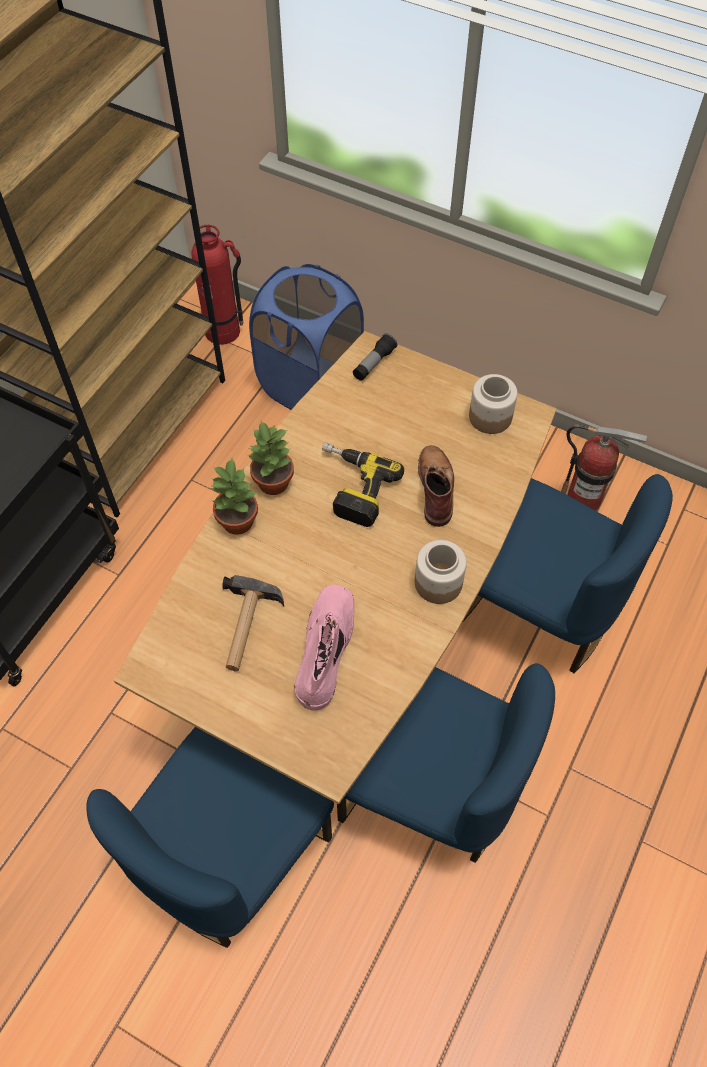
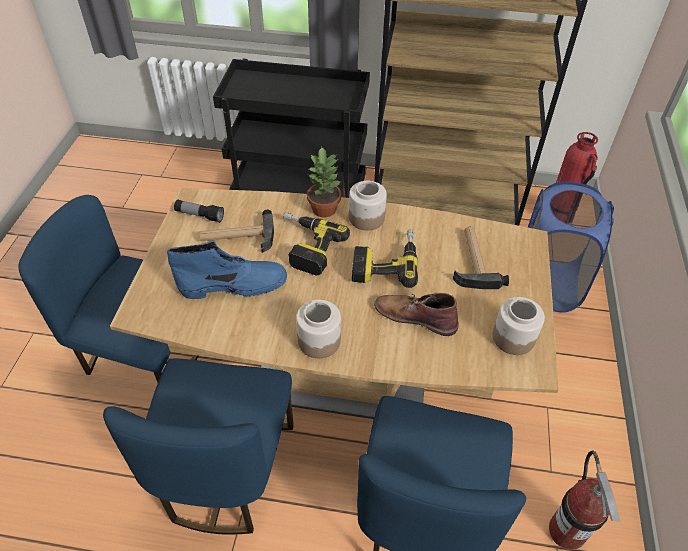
camera: 70 degrees right, 10 degrees down
(273, 483) = (366, 218): potted plant -> jar
(294, 558) = (306, 247): none -> power drill
(325, 648) = (234, 285): pink boot -> blue boot
(374, 363) = (517, 245): flashlight -> flashlight (199, 215)
(381, 408) = (474, 261): none -> hammer
(435, 487) = (415, 316): brown boot -> brown boot turned 135 degrees counterclockwise

